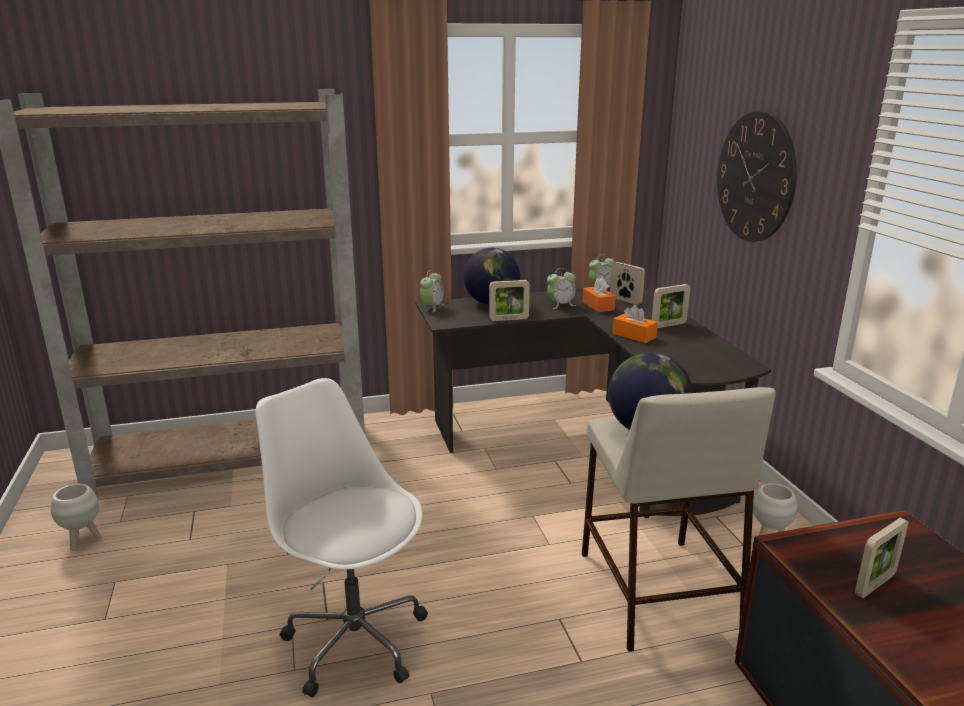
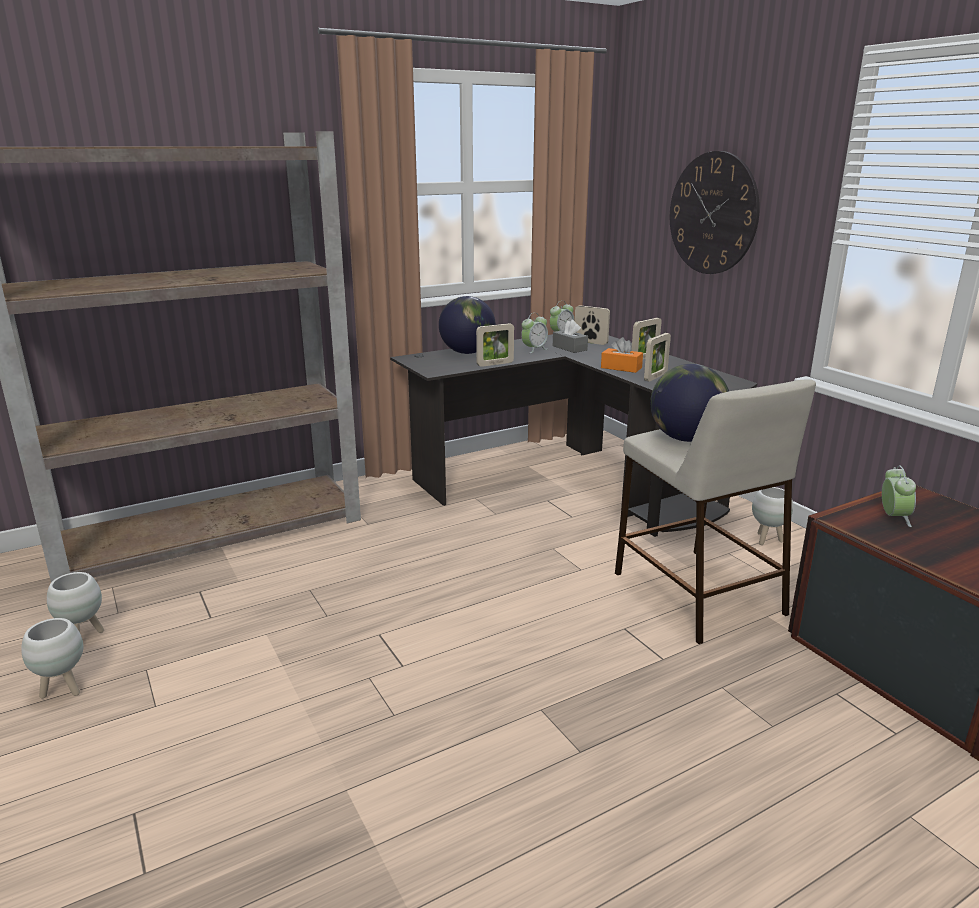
camera: 15 degrees left, 0 degrees up
(44, 589) = (63, 690): none -> white planter
(353, 641) = (439, 679): white office chair -> none
(432, 307) = (412, 360): alarm clock -> alarm clock (893, 517)
(598, 306) = (569, 348): orange tissue box -> grey tissue box
(875, 585) = (924, 536): picture frame -> picture frame (655, 377)

